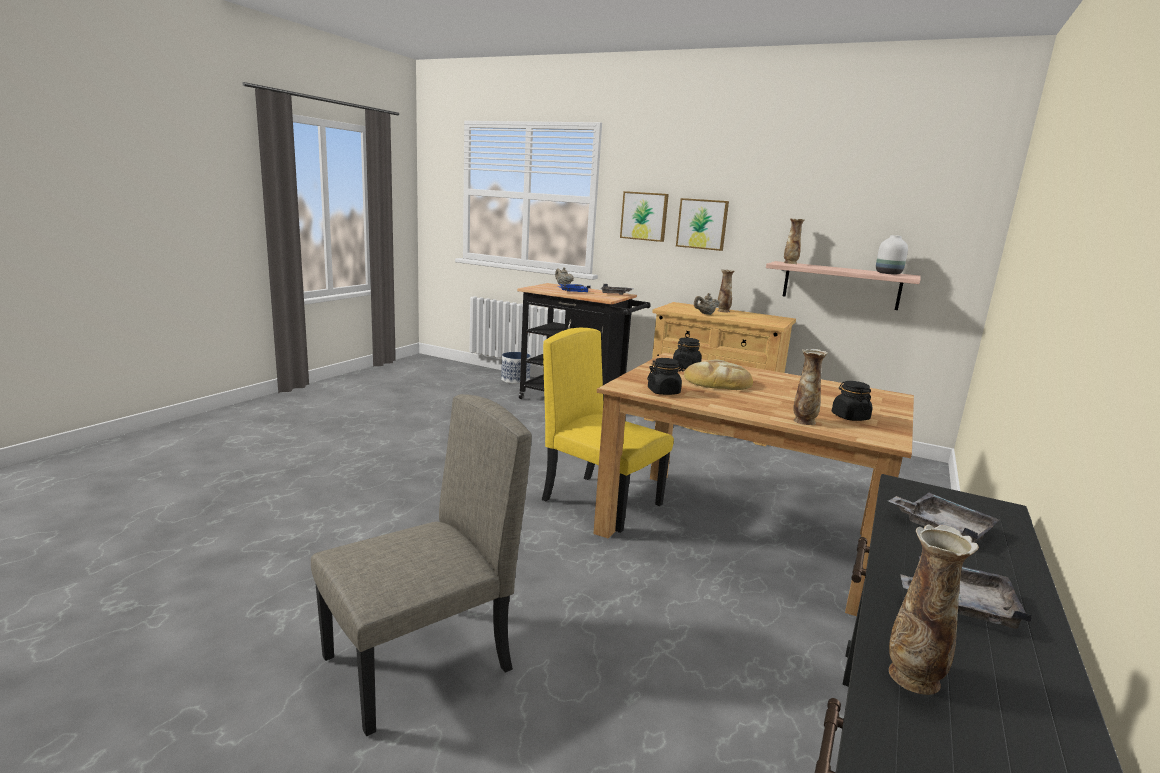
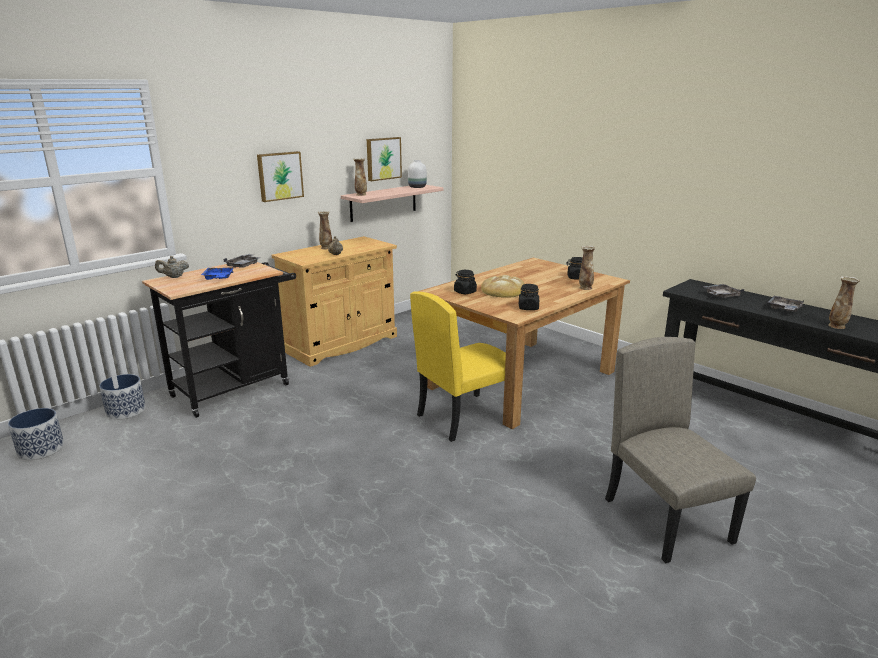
camera: 70 degrees left, 5 degrees up
(455, 372) = (41, 449): none -> planter
(644, 216) = (223, 178): picture -> picture (383, 158)

